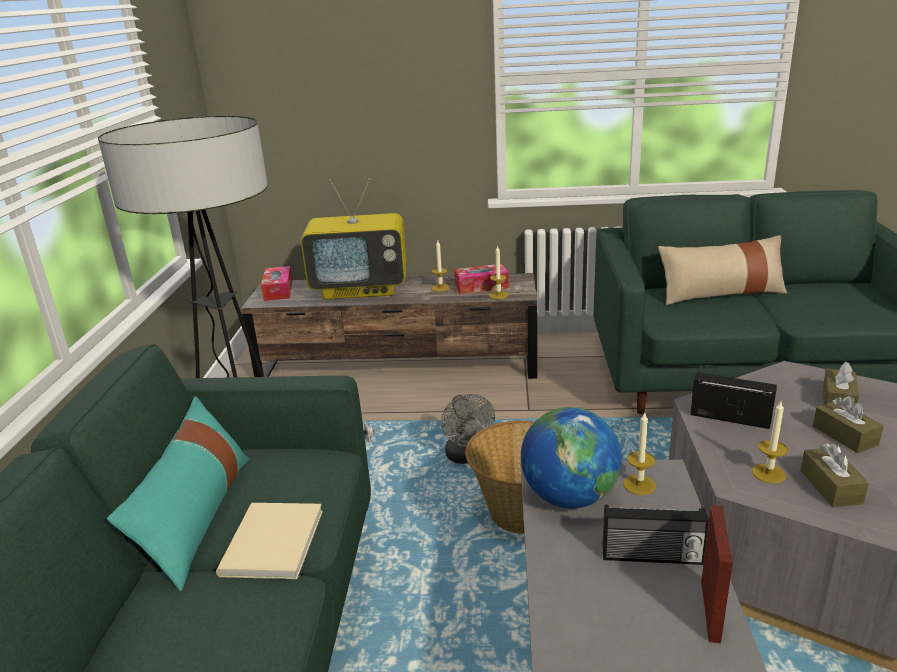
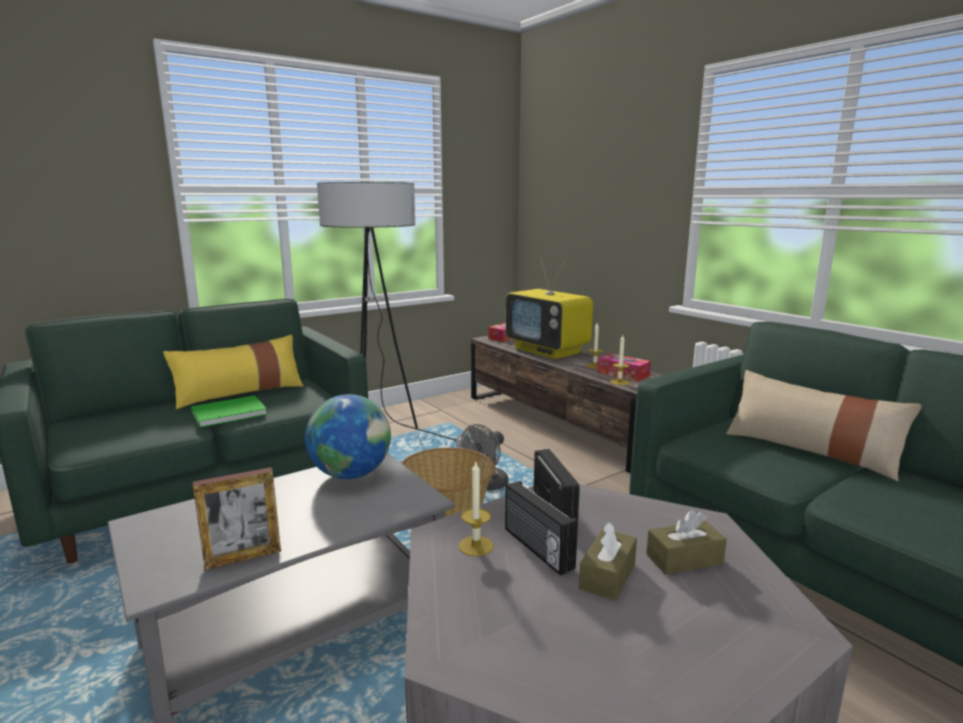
camera: 50 degrees right, 10 degrees down
(197, 517) = (240, 393): turquoise pillow -> yellow pillow
(269, 544) = (226, 413): beige book -> green book
(639, 485) = (394, 494): candle -> none
(652, 557) = (298, 520): radio -> radio (536, 548)
(830, 487) = (489, 583): brown tissue box -> none

